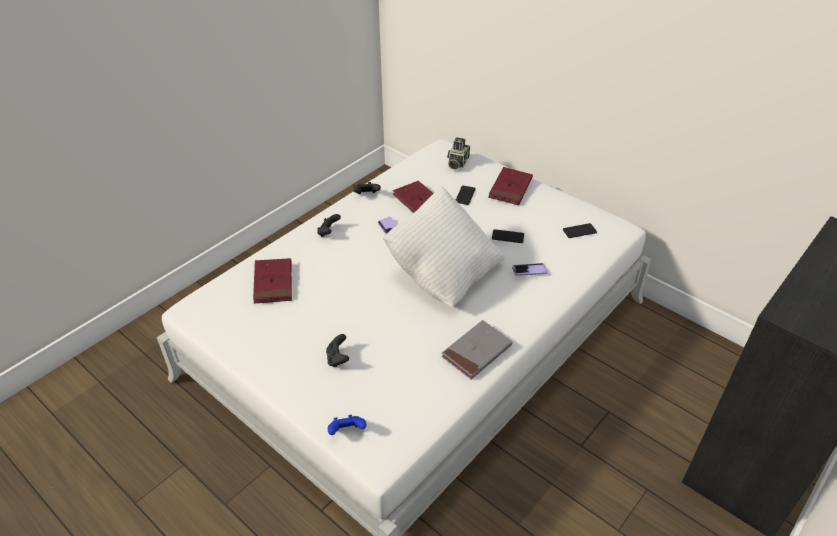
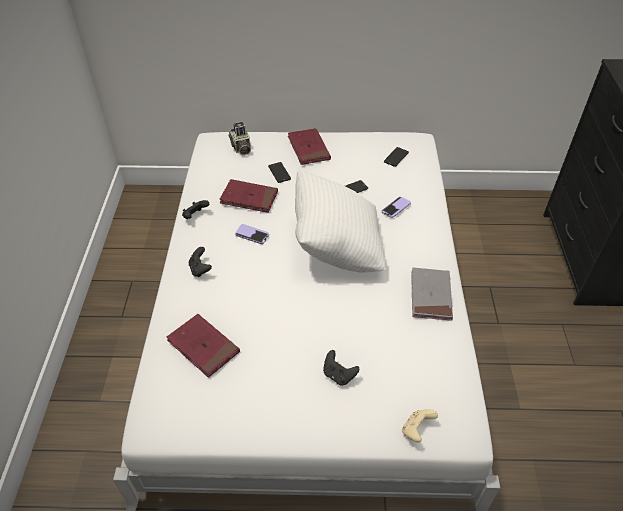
camera: 40 degrees left, 5 degrees up
(347, 431) = (416, 430): blue game controller -> beige game controller

